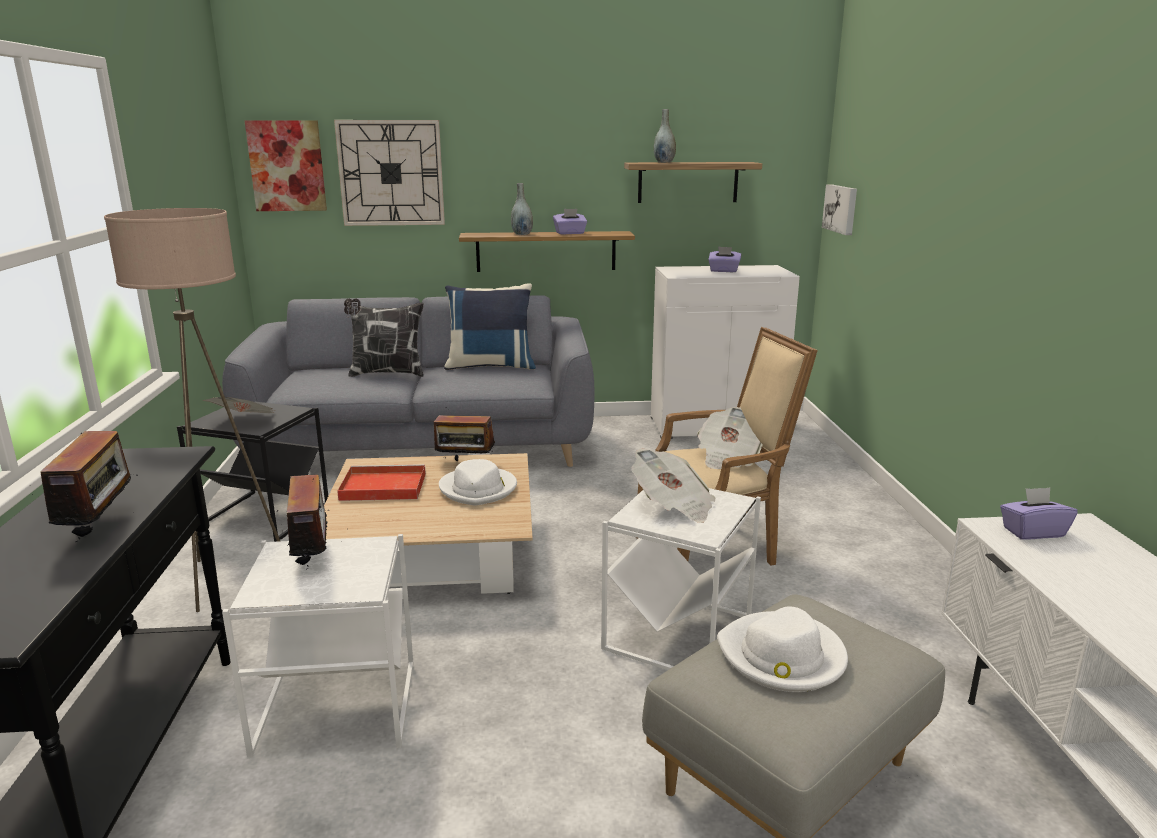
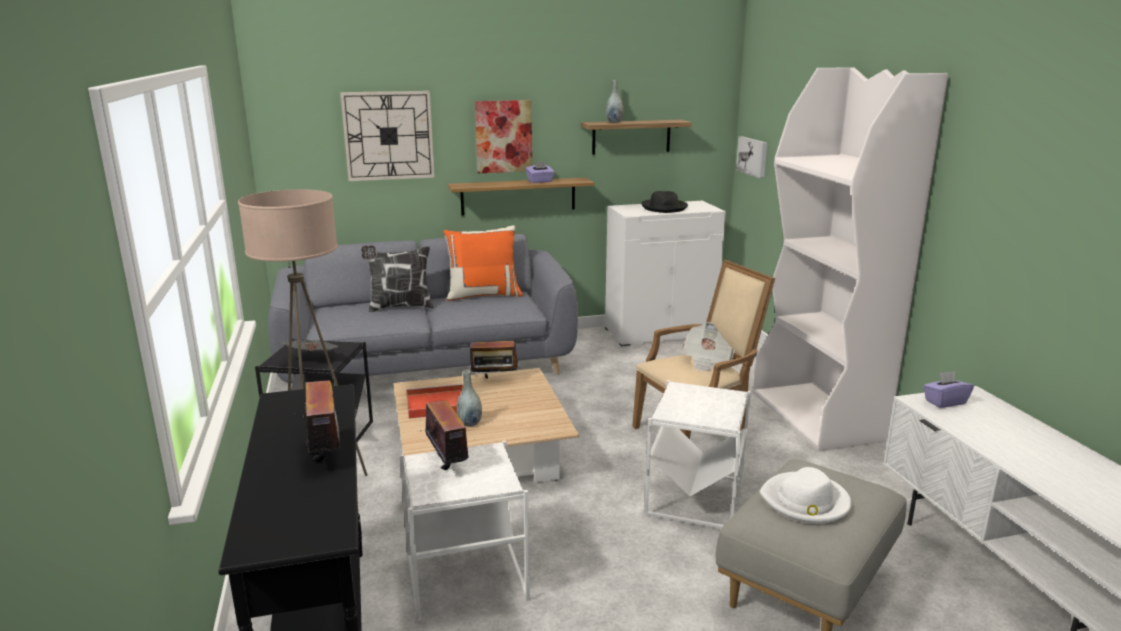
camera: 10 degrees left, 0 degrees up
(287, 166) = (298, 132): picture -> picture (503, 136)
(478, 489) = (517, 400): white hat -> none
(491, 366) = (483, 295): blue pillow -> orange pillow
(522, 234) = (501, 184): grey vase -> grey vase (470, 423)
(673, 506) = (693, 402): newspaper -> none
(723, 271) = (664, 208): purple tissue box -> black hat
(885, 542) = (818, 416): none -> white bookcase

